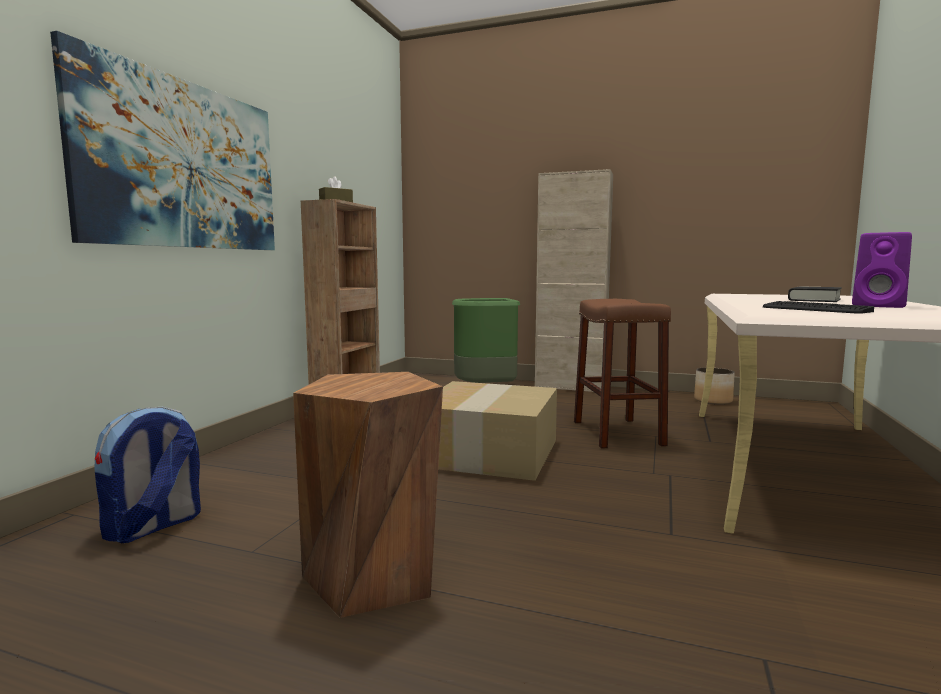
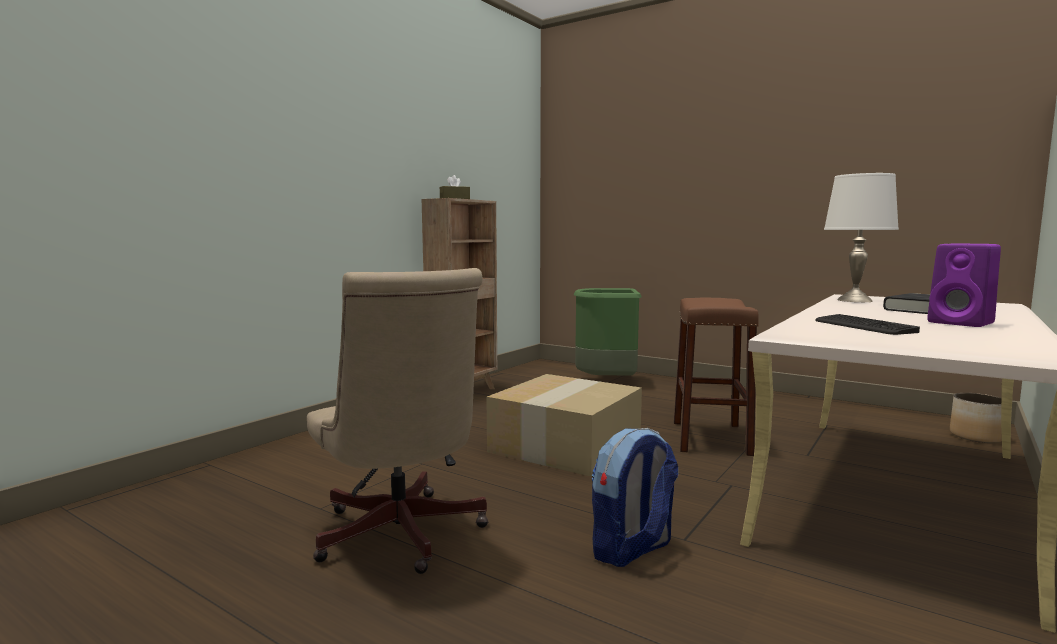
camera: 15 degrees right, 0 degrees up
(153, 526) = (260, 480): backpack -> backpack (632, 550)
(184, 165) = (312, 178): picture -> none
(374, 574) = (401, 538): brown stool -> beige office chair
(570, 387) = (698, 385): beige cabinet -> none
(713, 401) = (853, 411): planter -> planter (977, 436)
(744, 296) = (855, 300): none -> white table lamp

